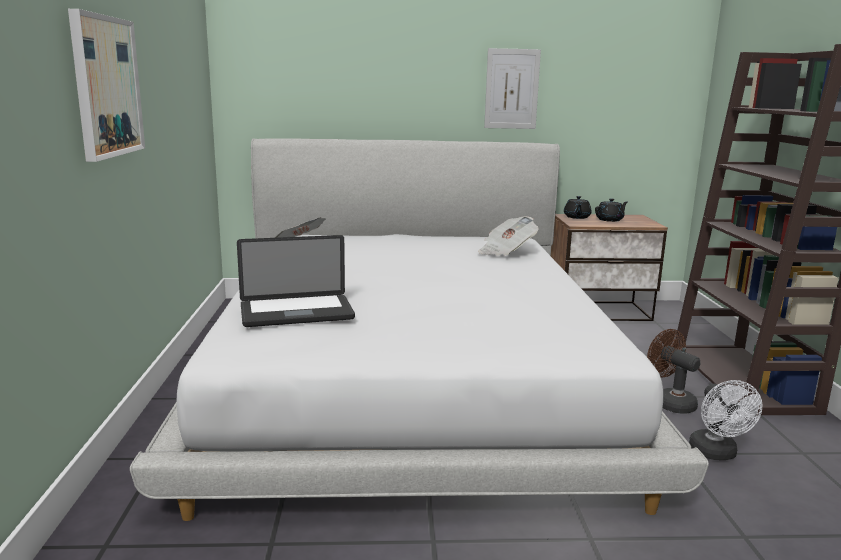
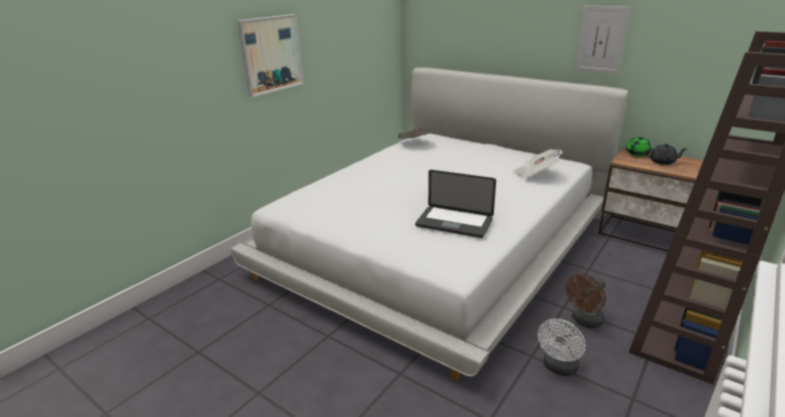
camera: 40 degrees right, 10 degrees up
(296, 313) = (333, 192): laptop -> laptop (454, 223)
(576, 217) = (636, 154): black teapot -> green teapot
(669, 402) = (584, 321): brown fan -> brown fan turned 135 degrees counterclockwise

